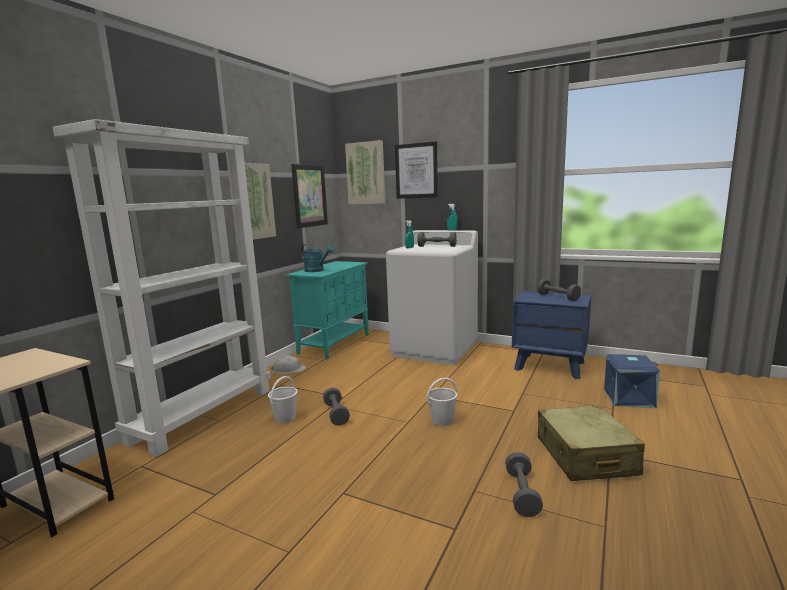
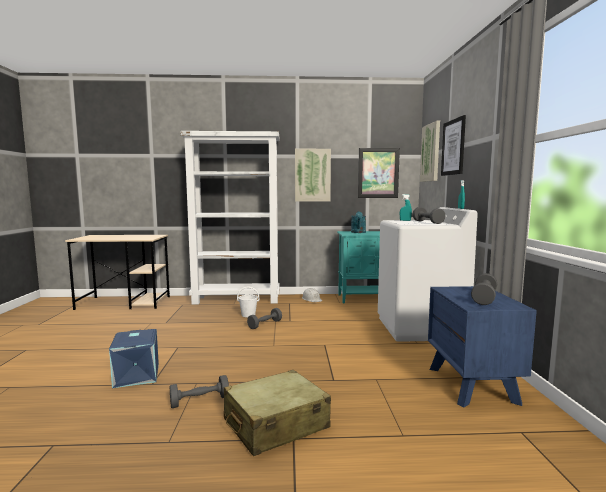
camera: 60 degrees right, 5 degrees down
(442, 420) = (287, 355): white bucket -> none
(629, 397) = (451, 446): blue storage box -> blue storage box (137, 375)

